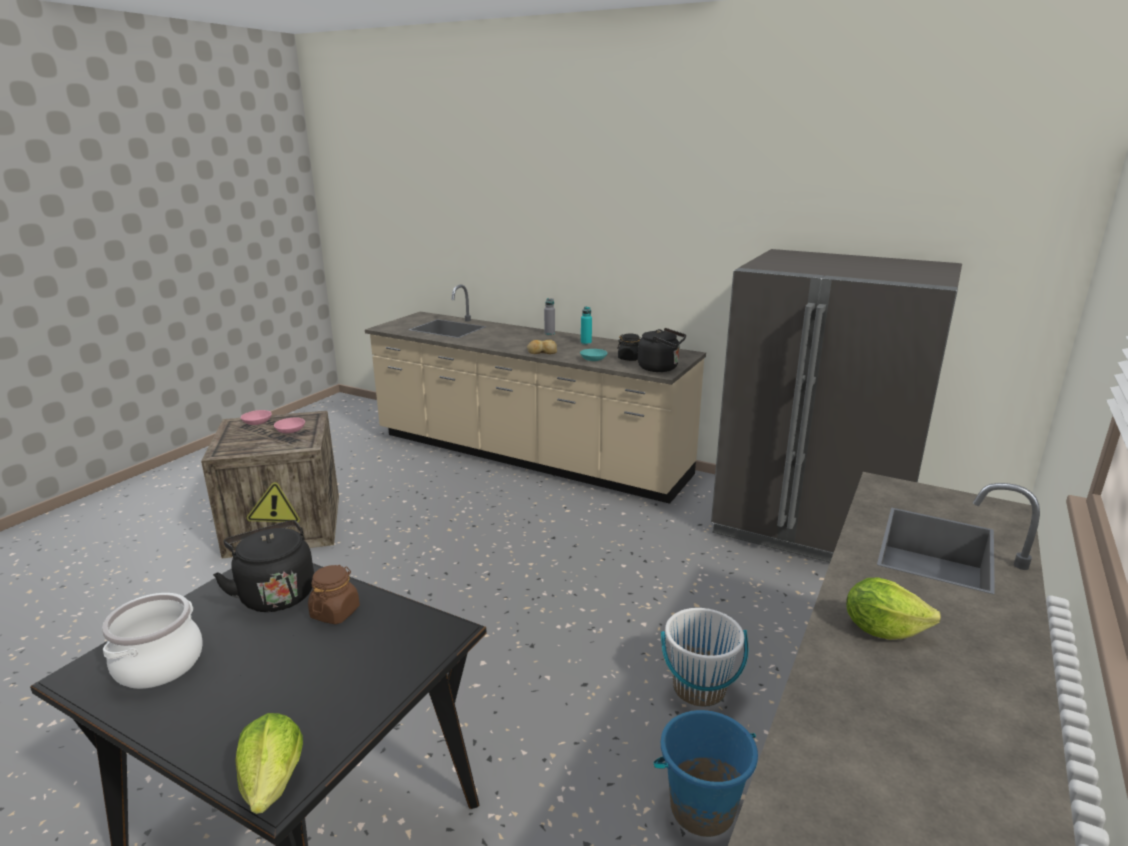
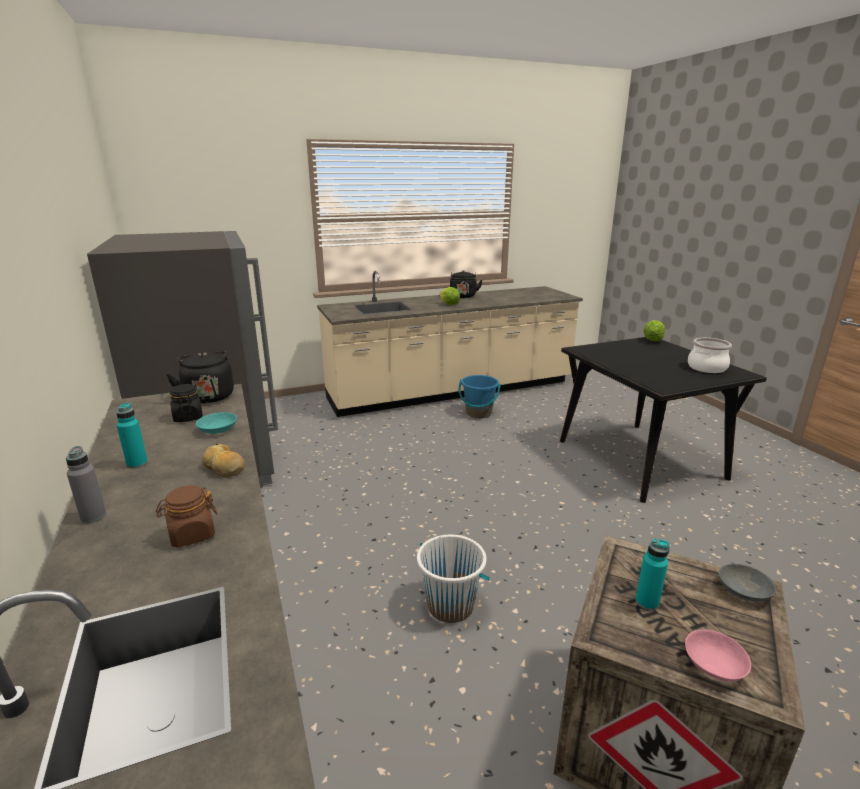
camera: 140 degrees left, 0 degrees up
(228, 450) = (744, 591): none -> grey bowl
(275, 593) = (655, 374): black kettle -> black kettle (463, 297)
(290, 430) = (647, 602): pink bowl -> turquoise bottle
(335, 612) = (625, 363): brown jar -> brown jar (192, 534)
(699, 688) = (427, 433): white bucket -> white bucket (451, 605)

